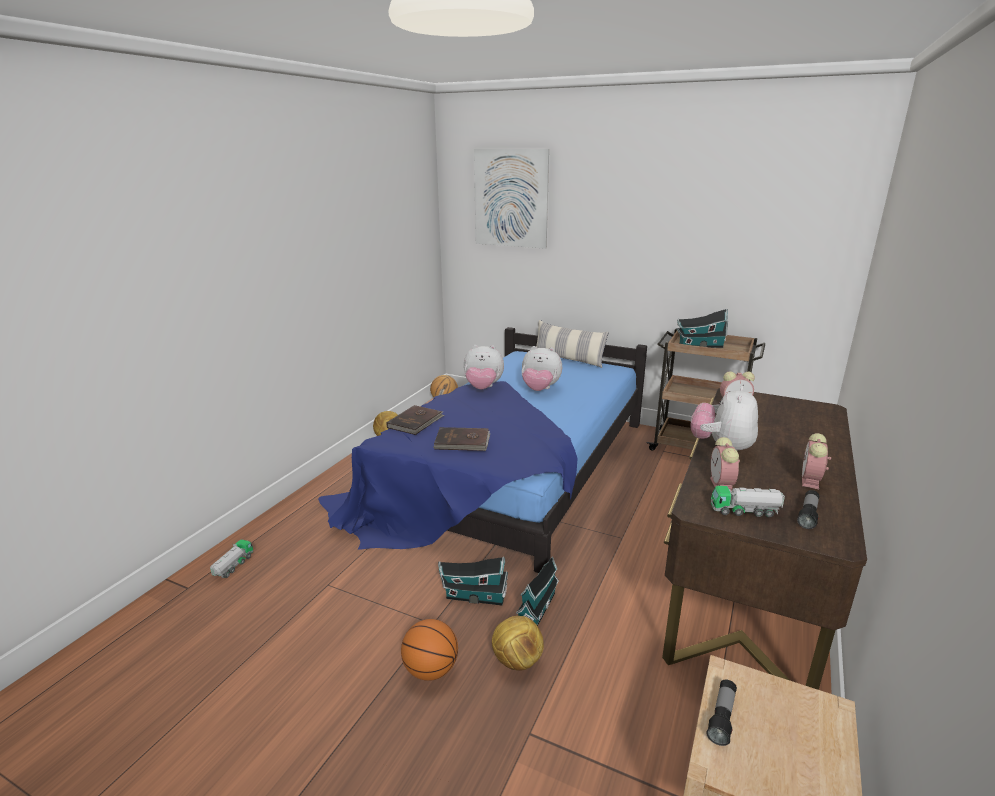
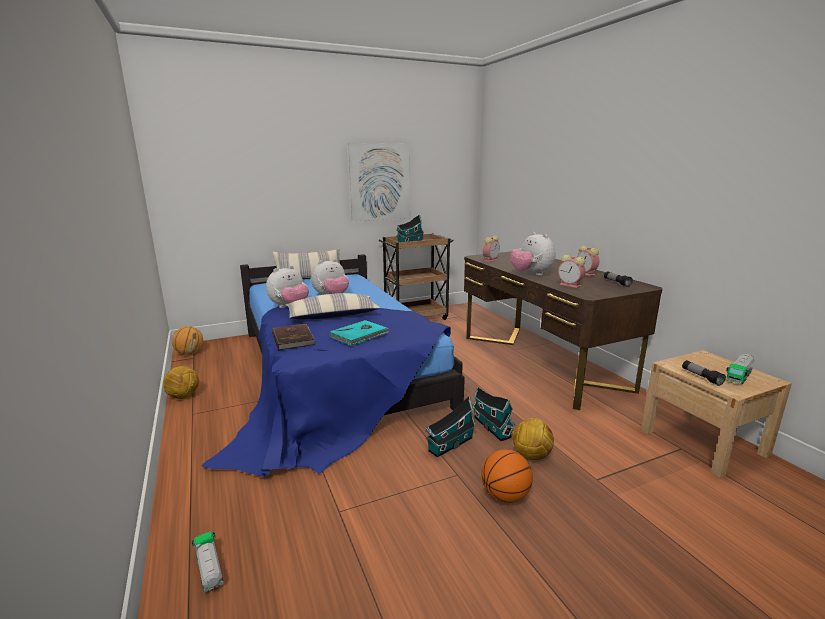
camera: 50 degrees left, 5 degrees down
(462, 442) = (360, 335): brown book -> turquoise book
(490, 412) = (332, 316): none -> pillow
(511, 198) = (226, 143): picture -> picture (380, 182)
(744, 511) = (600, 289): toy truck -> toy truck (738, 376)

